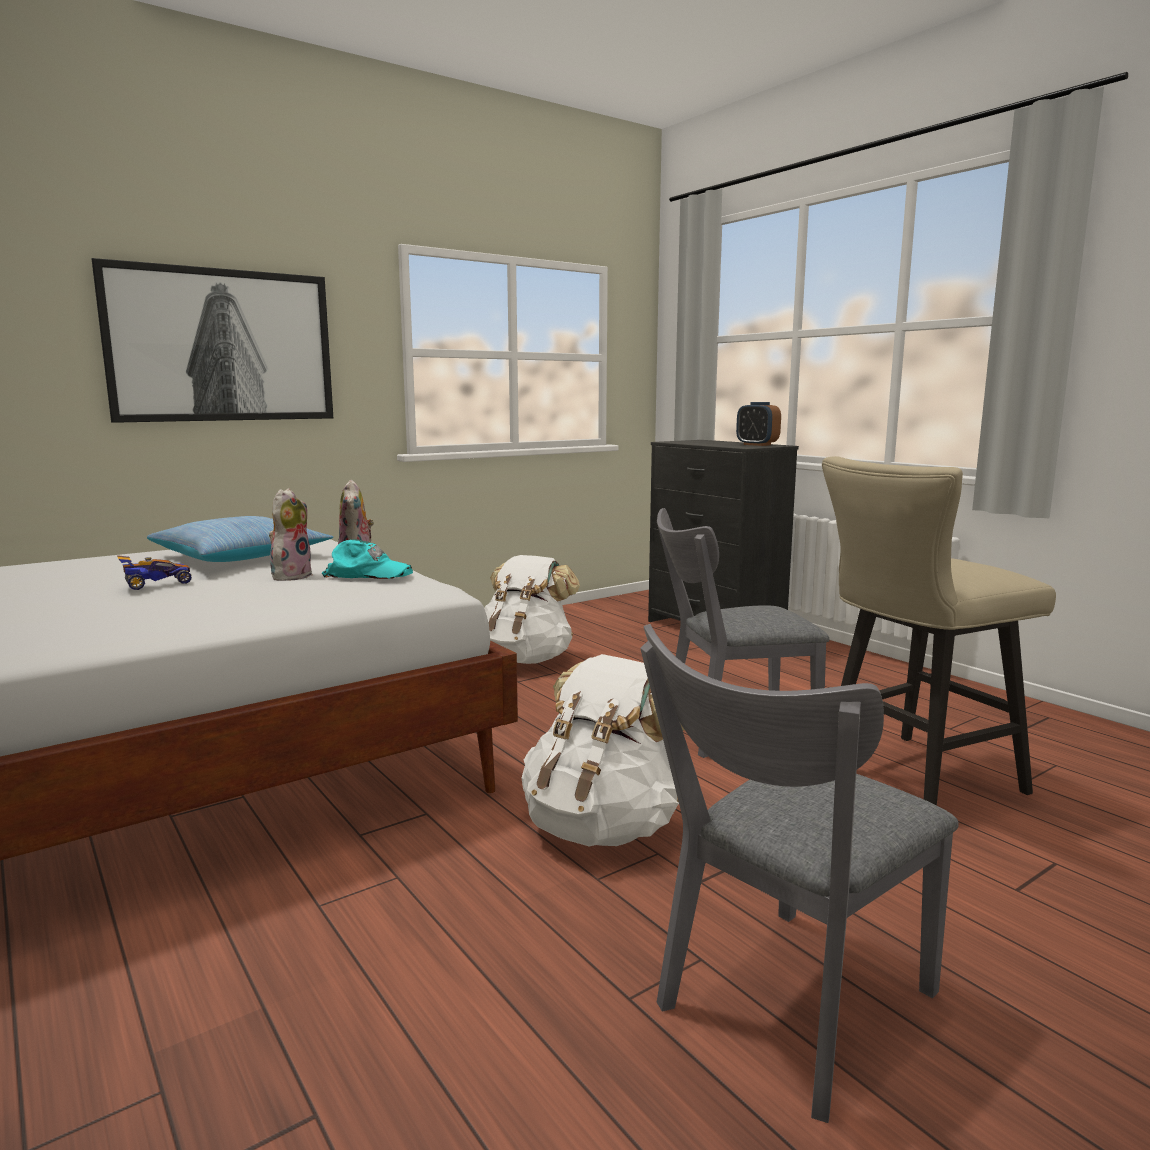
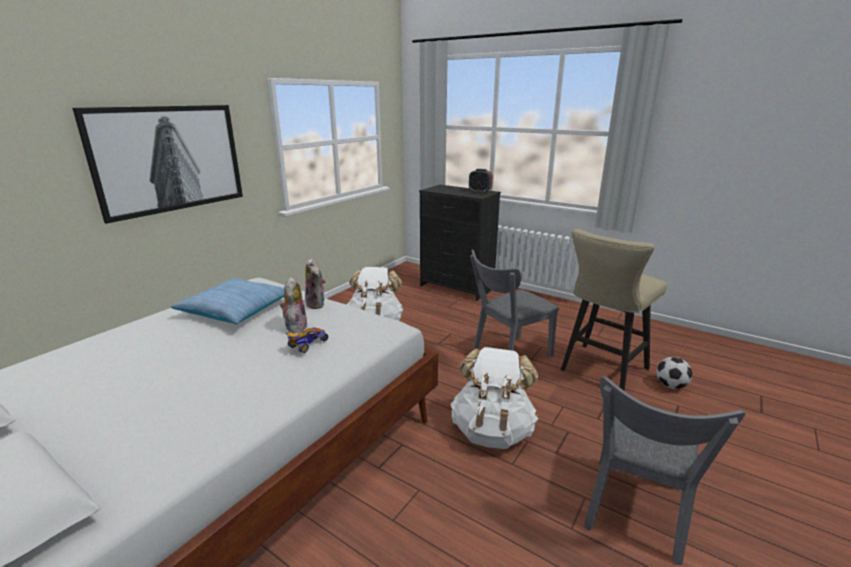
camera: 20 degrees left, 10 degrees up
(156, 584) = (222, 351): toy car -> toy car (307, 344)
(368, 573) = (342, 318): turquoise cap -> none
(1063, 829) = (670, 386): none -> football

